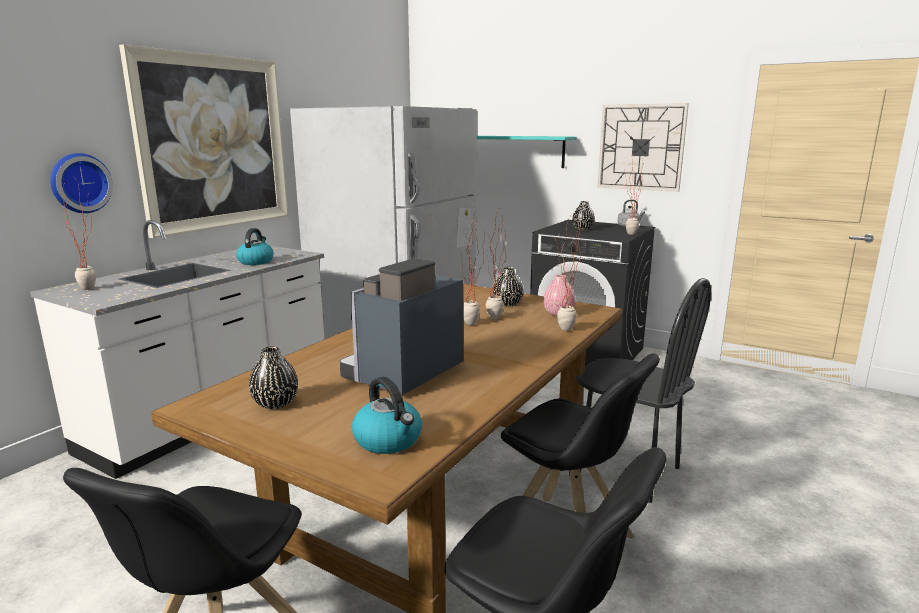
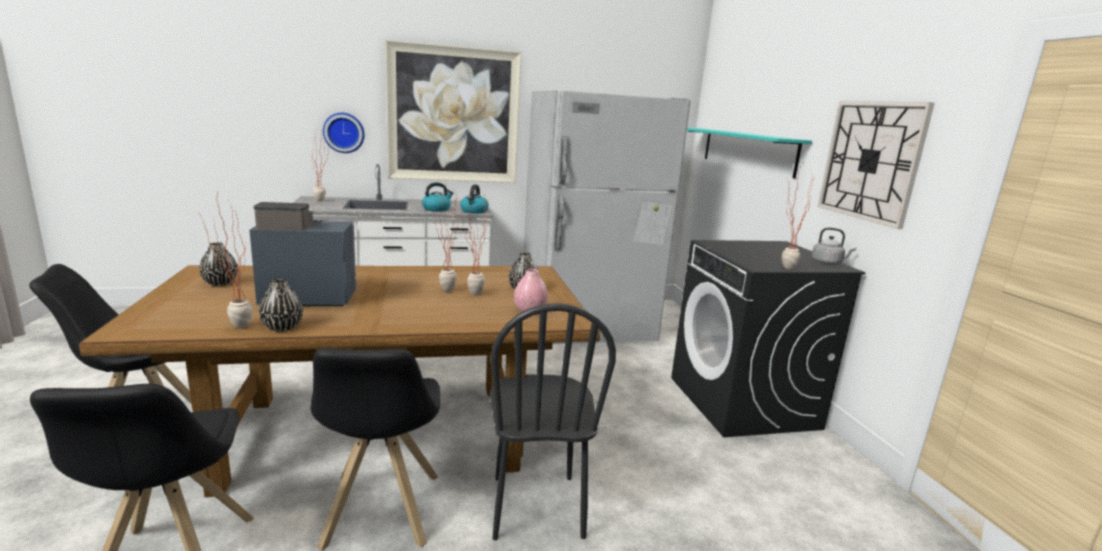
camera: 45 degrees right, 0 degrees up
(389, 440) = (181, 320): kettle -> kettle (474, 211)
(563, 331) = (481, 321): potted plant -> potted plant (234, 326)
(582, 229) = (755, 251): black vase -> black vase (282, 327)

